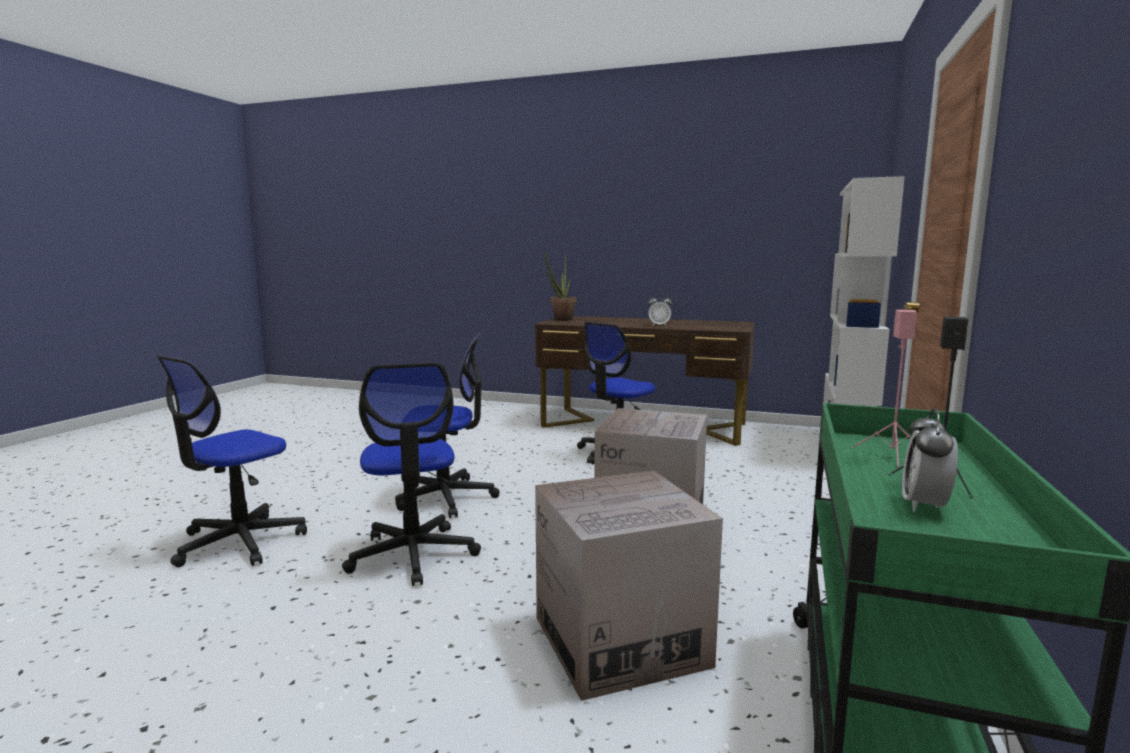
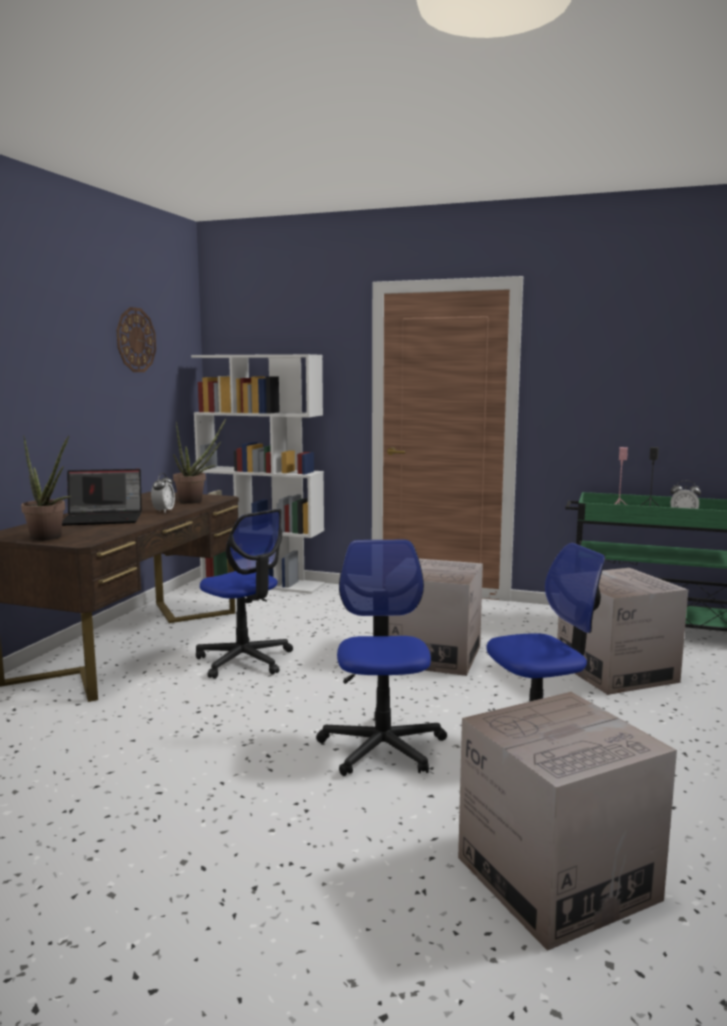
camera: 90 degrees left, 0 degrees up
(239, 542) = (556, 878): office chair -> cardboard box
(624, 321) = (104, 519): none -> laptop
(710, 327) = (196, 501): none -> potted plant
(760, 183) = (135, 340): none -> wall clock

